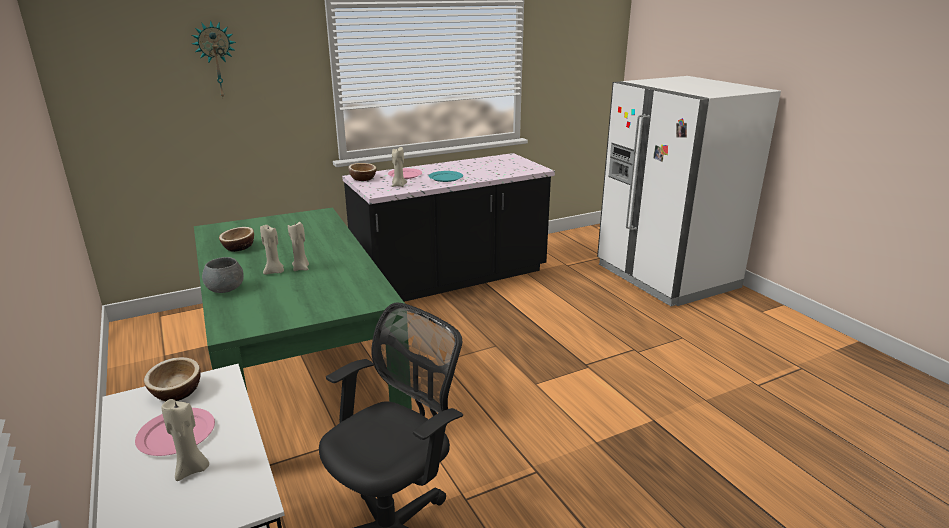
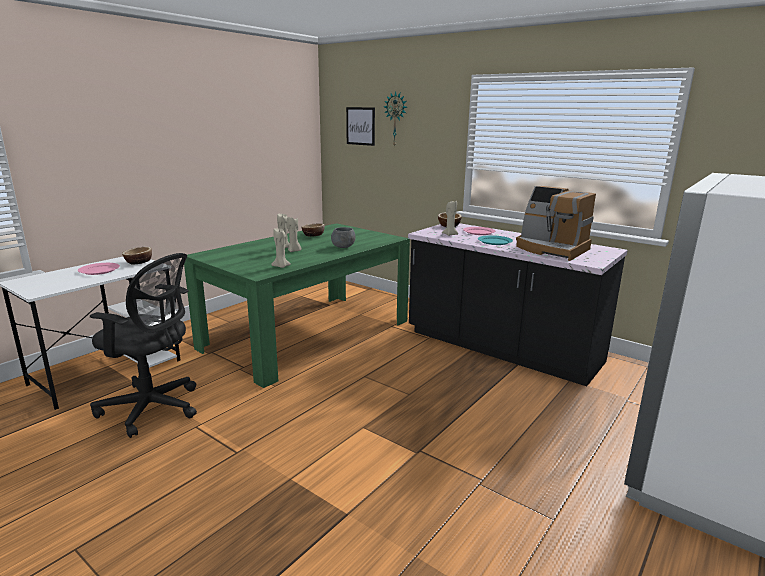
camera: 65 degrees right, 5 degrees down
(146, 75) = (360, 126): none -> picture
(192, 469) = (68, 278): beige candle -> beige candle (281, 266)
(226, 289) = (252, 244): grey bowl -> grey bowl (343, 247)
(491, 169) = (551, 249): none -> coffee machine

